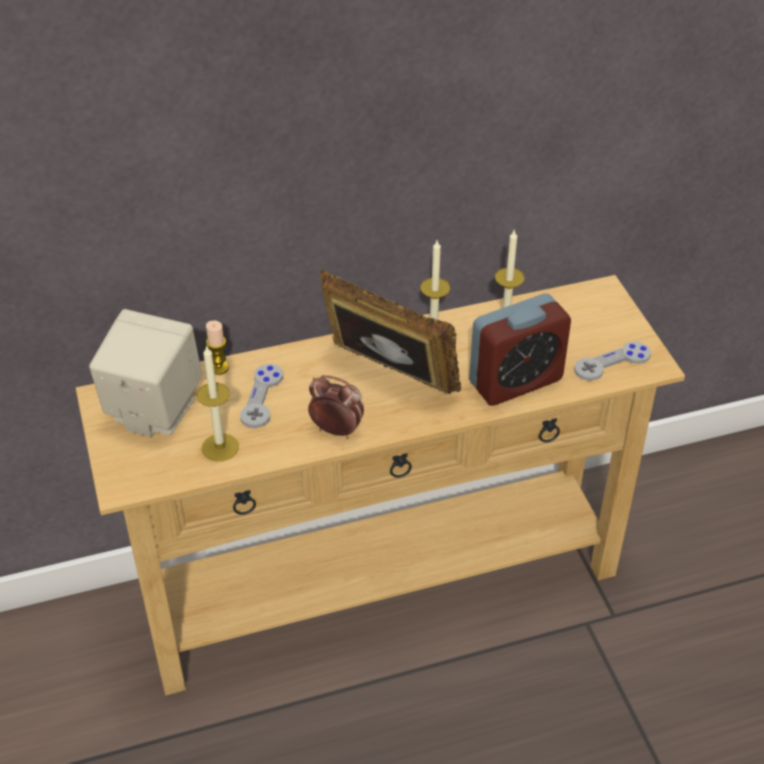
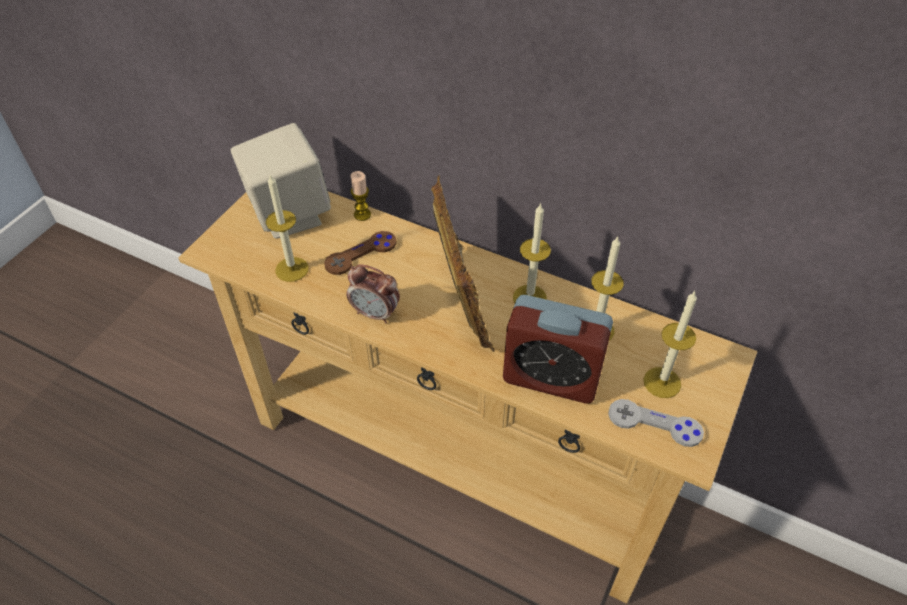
camera: 45 degrees right, 5 degrees up
(262, 397) = (361, 254): grey game controller -> brown game controller
(336, 430) = (375, 314): alarm clock -> alarm clock turned 135 degrees clockwise
(585, 334) = (662, 382): none -> candle

